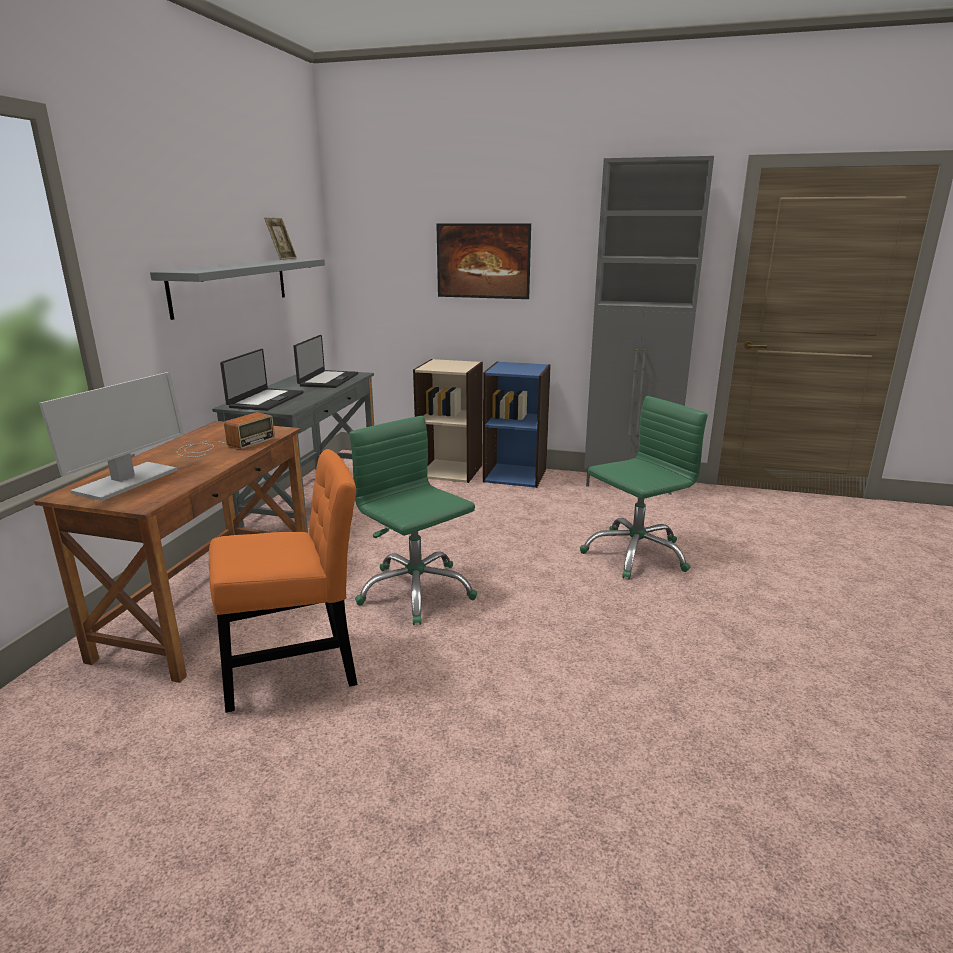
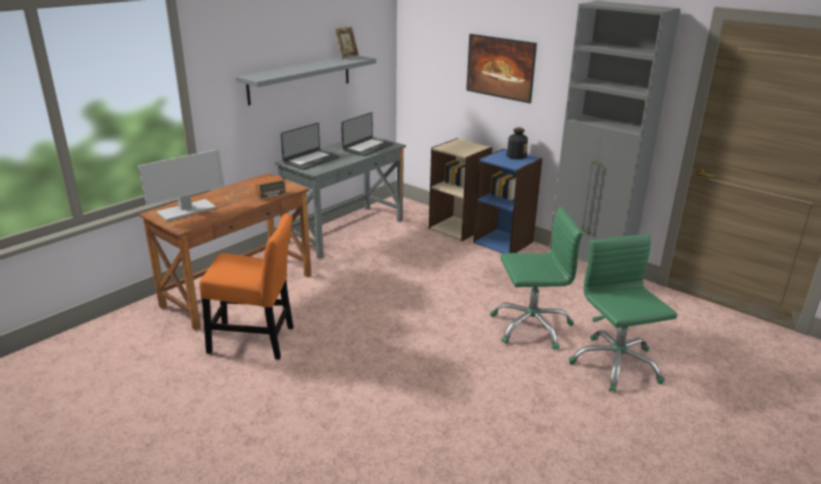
camera: 25 degrees right, 5 degrees up
(416, 591) = (357, 313): green office chair -> green office chair (615, 364)
(520, 365) = (516, 156): none -> bottle

